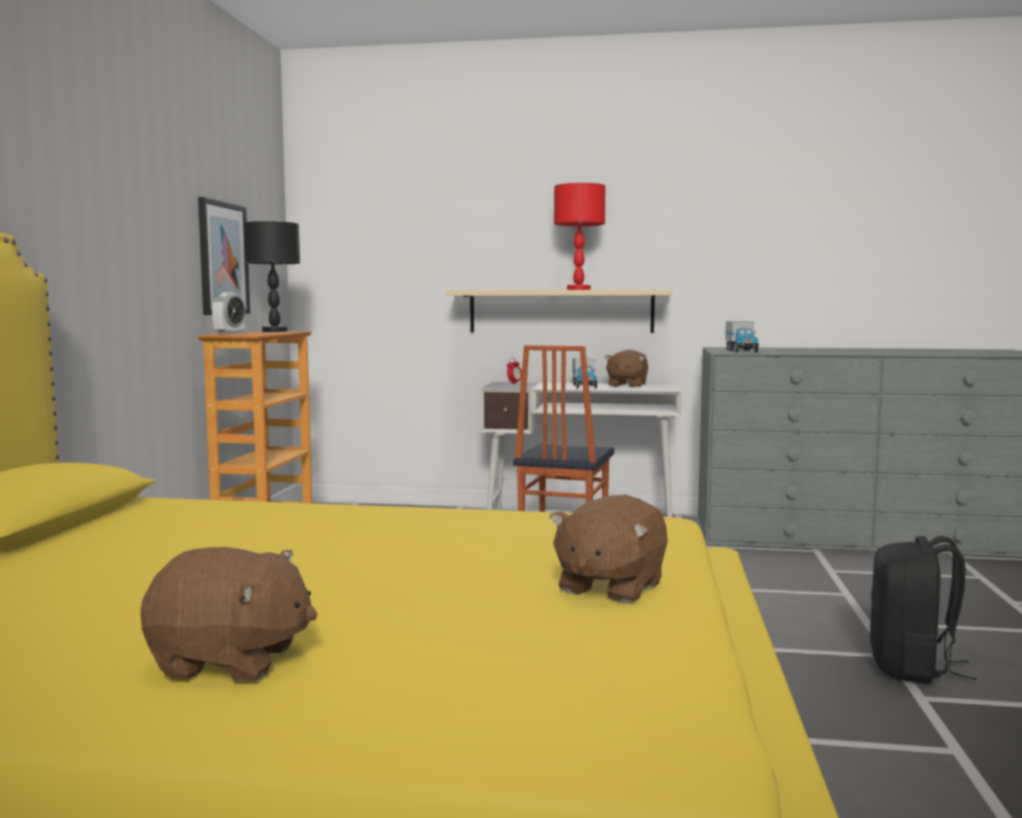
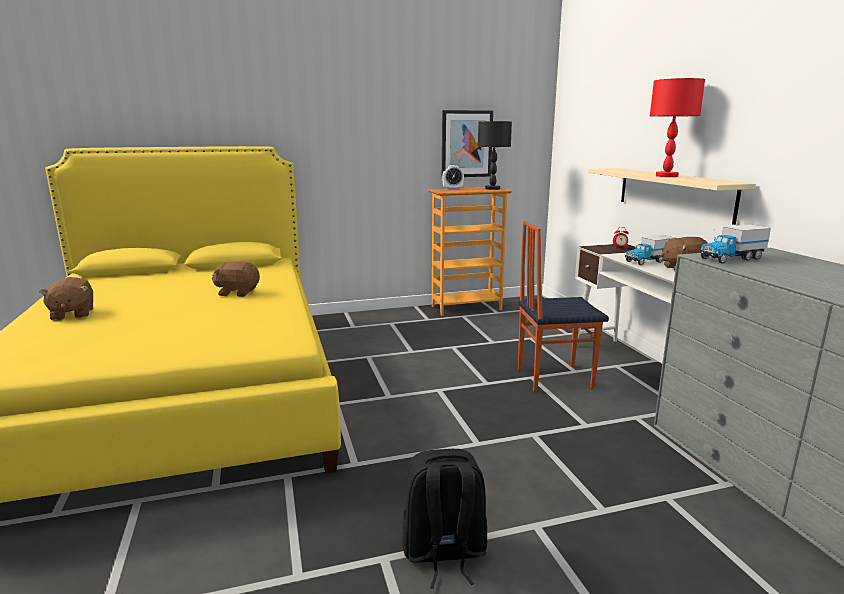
camera: 65 degrees right, 10 degrees up
(609, 587) = (154, 347): brown plush toy -> brown plush toy (237, 292)

